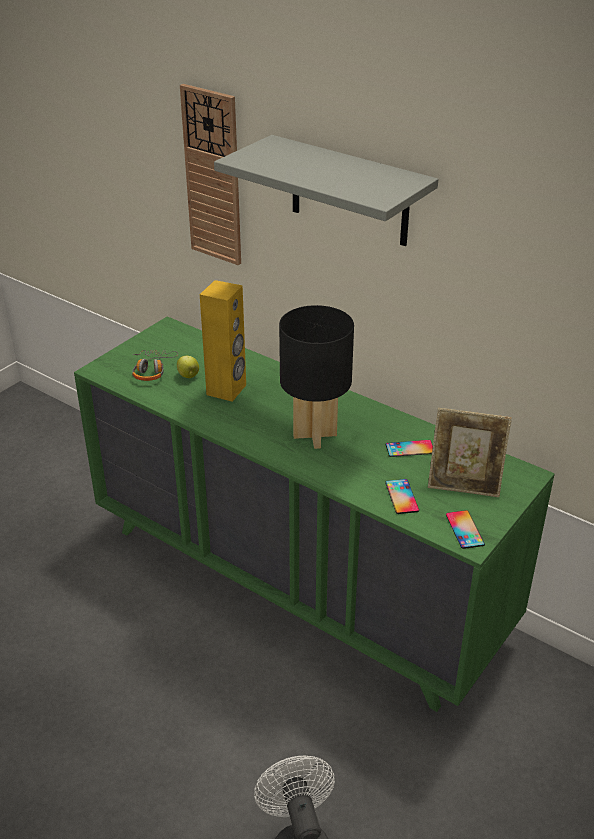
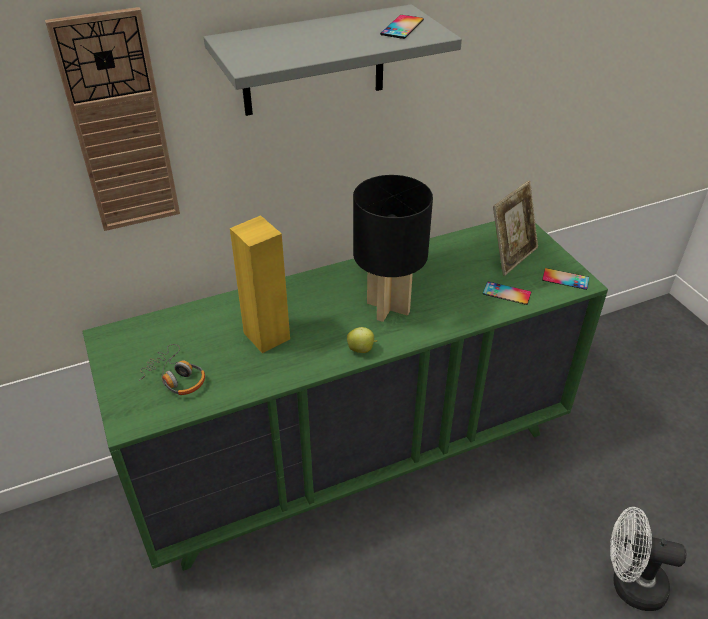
camera: 60 degrees left, 5 degrees up
(188, 376) = (216, 354): apple -> apple (361, 349)
(410, 449) = (447, 264): phone -> phone (402, 27)

